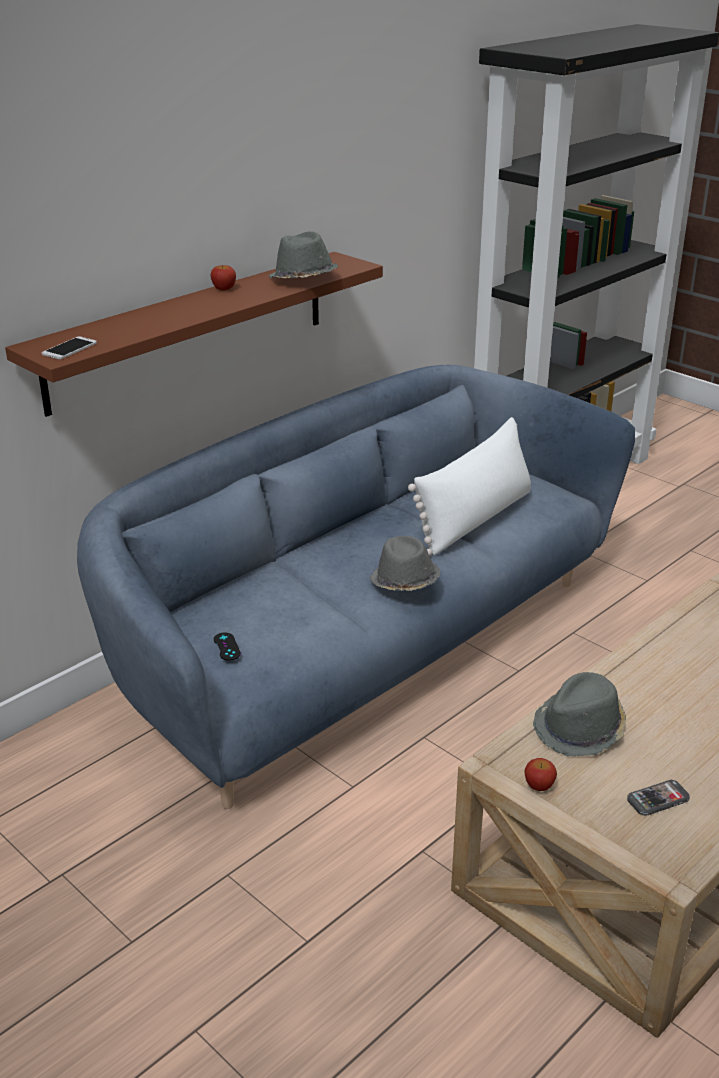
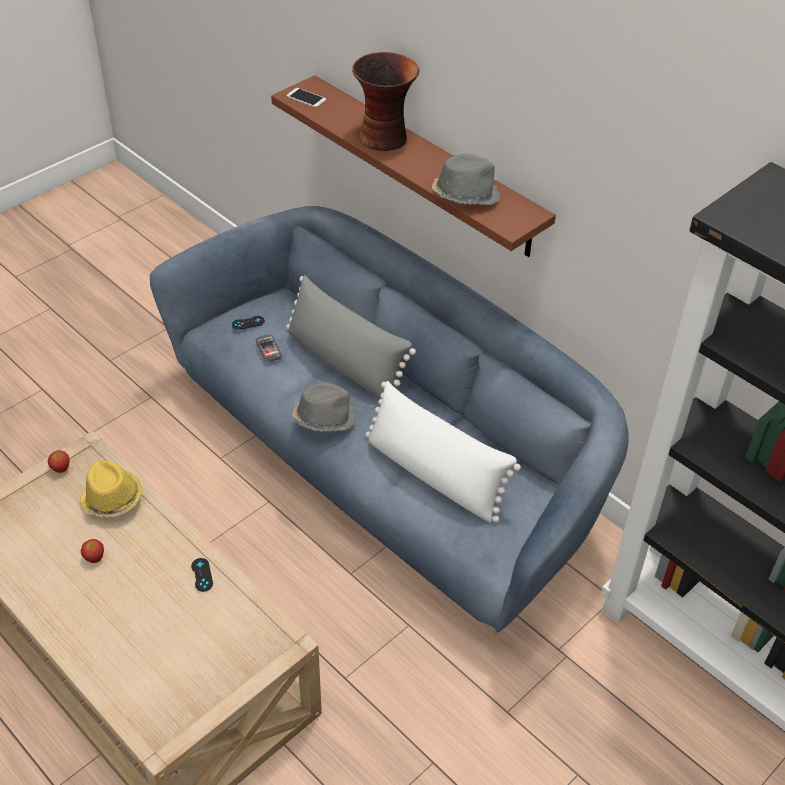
camera: 90 degrees right, 15 degrees up
(181, 310) = (385, 138): none -> vase
(224, 289) = (436, 155): apple -> apple (94, 557)
(311, 569) = (345, 363): none -> grey pillow
(580, 729) = (112, 499): grey hat -> yellow hat
(658, 799) = (31, 531): phone -> phone (268, 349)
(668, 647) = (202, 575): none -> black game controller

